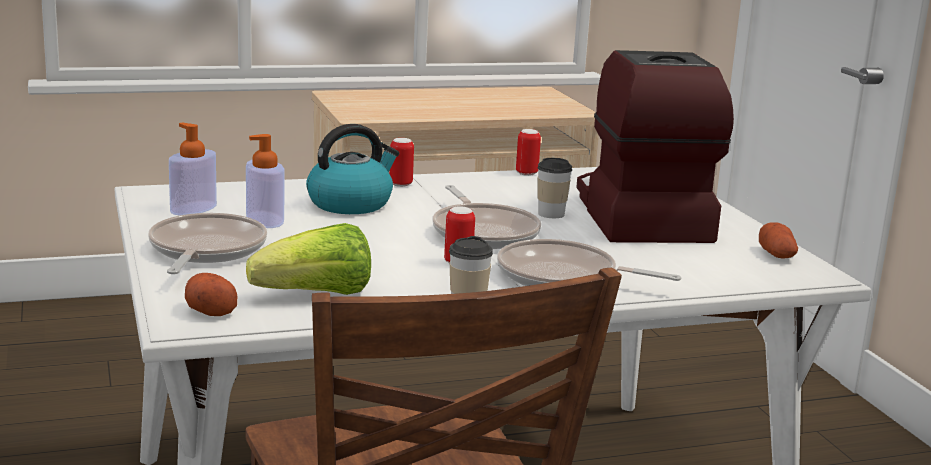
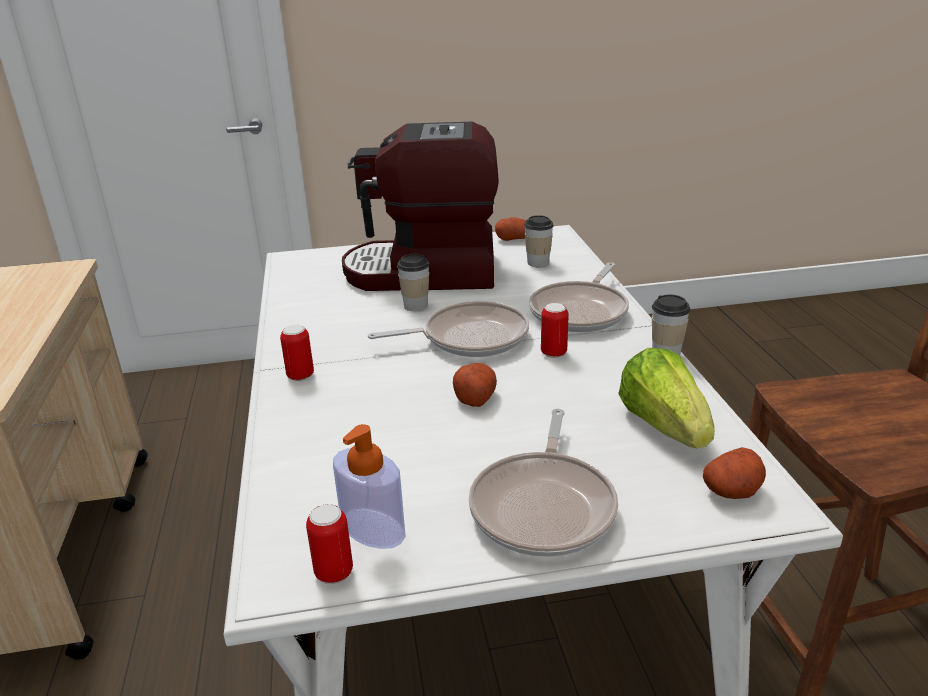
camera: 80 degrees left, 10 degrees up
(205, 251) = (544, 506): frying pan -> frying pan turned 90 degrees counterclockwise
(265, 220) = (425, 465): soap dispenser -> none
(351, 203) = (368, 407): kettle -> none
(368, 233) = (474, 397): none -> potato
(526, 173) = (282, 308): can -> can (334, 572)
(701, 263) = (538, 263): none -> cup

